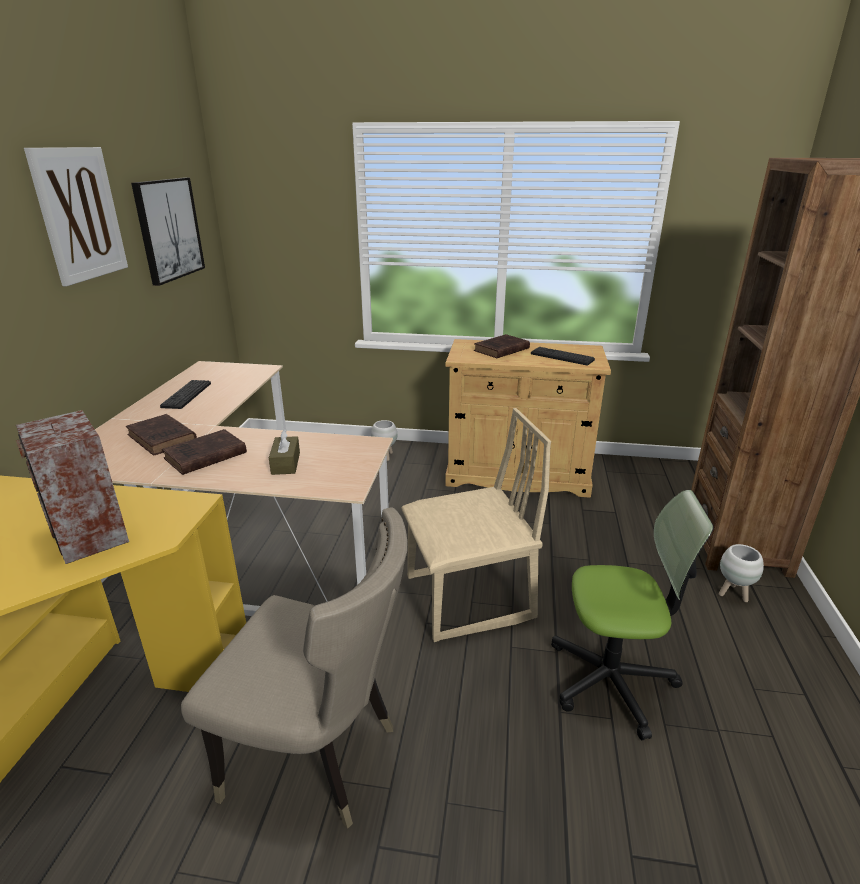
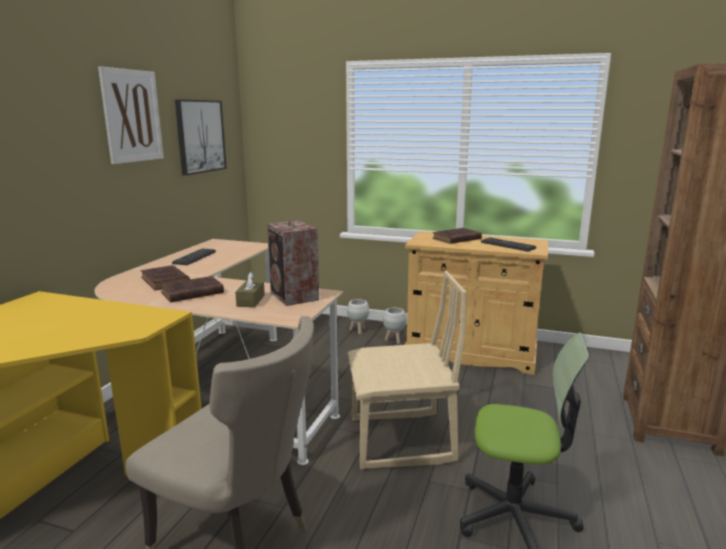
camera: 10 degrees right, 10 degrees down
(89, 536) = (85, 327): speaker -> speaker (294, 296)
(733, 594) = (655, 463): white planter -> white planter (394, 340)

